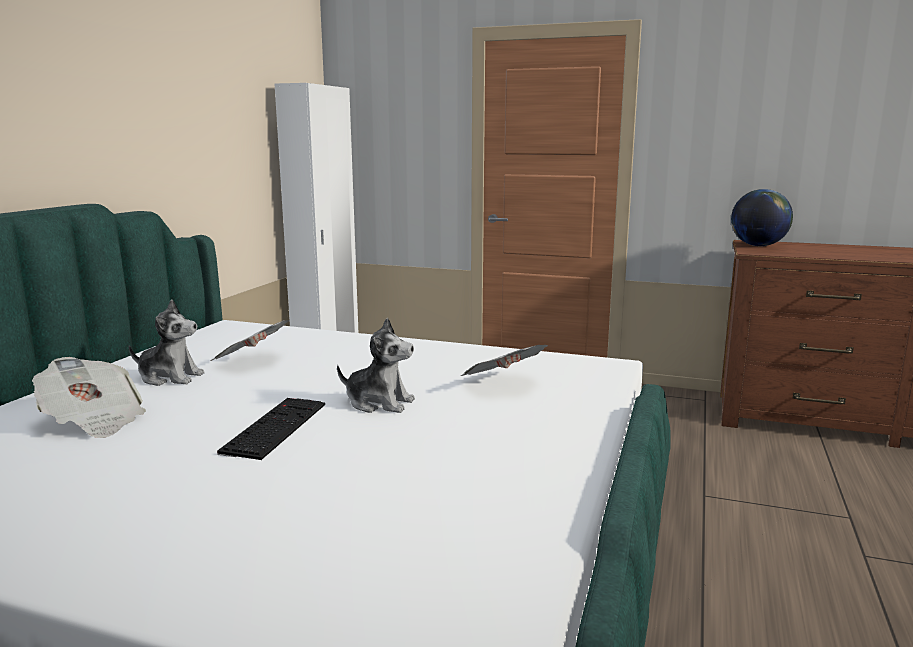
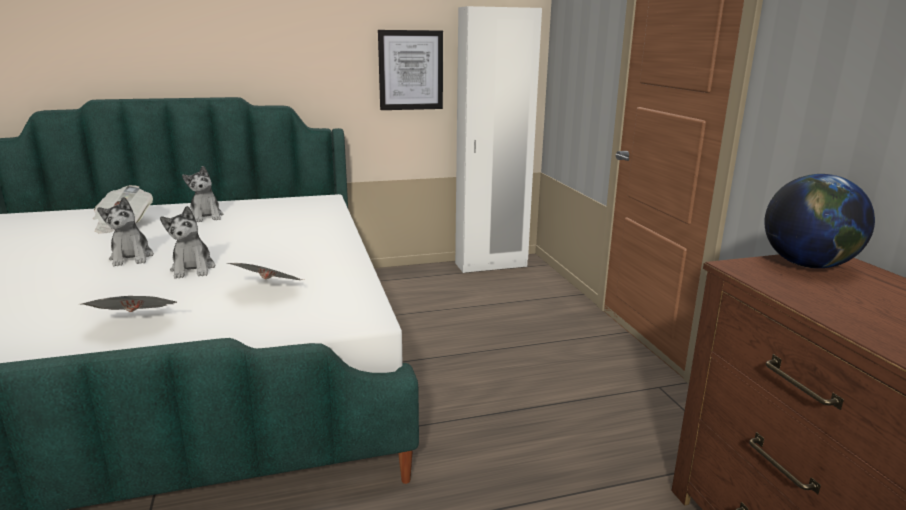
camera: 55 degrees right, 5 degrees up
(239, 156) = (411, 70): none -> picture
(251, 360) = (255, 221): newspaper -> newspaper (136, 325)
(274, 427) = (132, 257): keyboard -> plush toy

